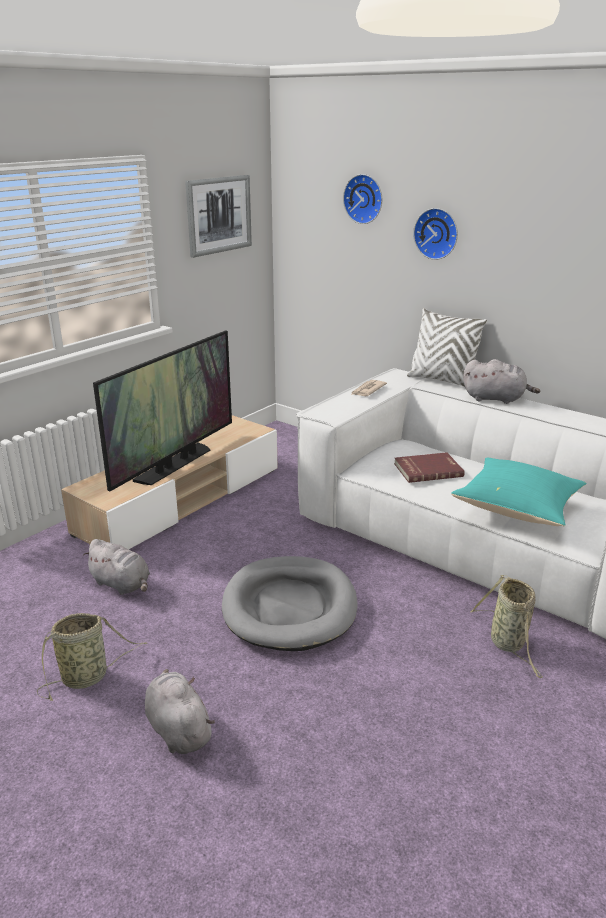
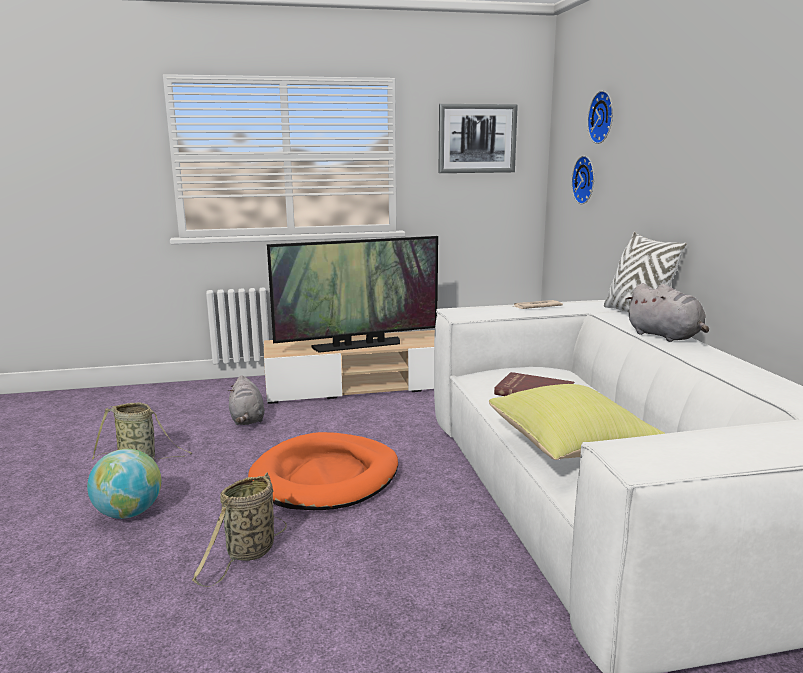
camera: 40 degrees right, 10 degrees down
(178, 729) = (129, 513): grey plush toy -> globe
(289, 607) = (326, 477): grey dog bed -> orange dog bed
(437, 233) = (652, 144): wall clock -> wall clock (586, 180)
(509, 644) = (467, 592): basket -> basket (248, 553)
(518, 509) = (571, 446): turquoise pillow -> yellow pillow

